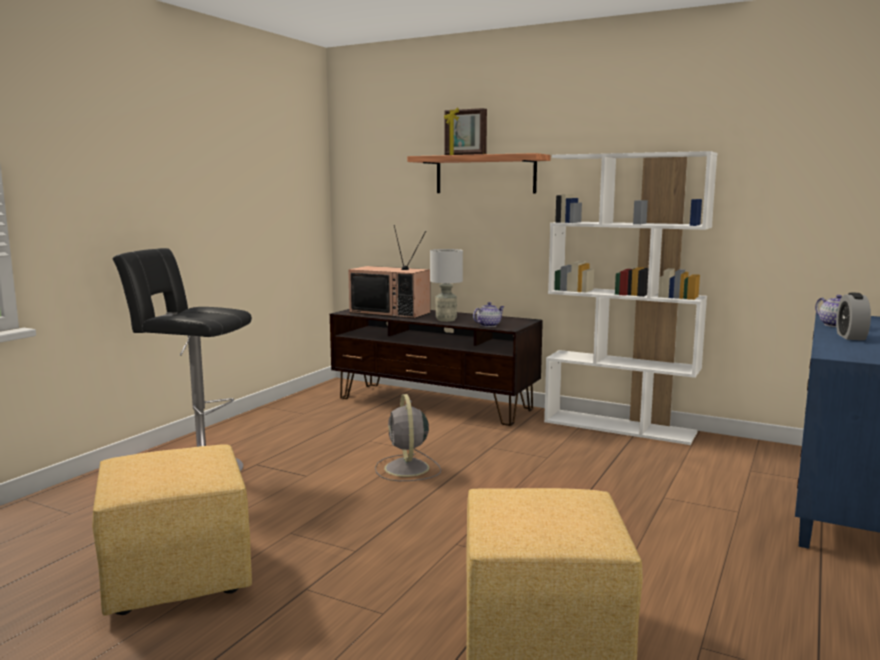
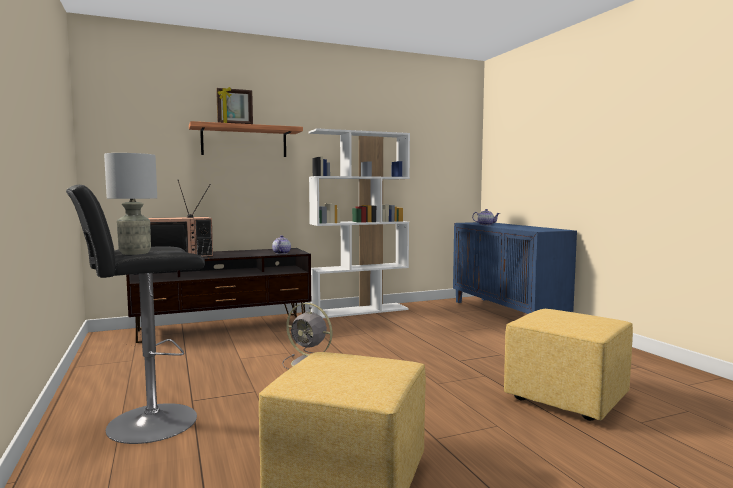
camera: 50 degrees left, 5 degrees down
(446, 320) = (240, 254): grey table lamp -> grey table lamp (135, 253)
(850, 337) = (510, 226): alarm clock -> none

